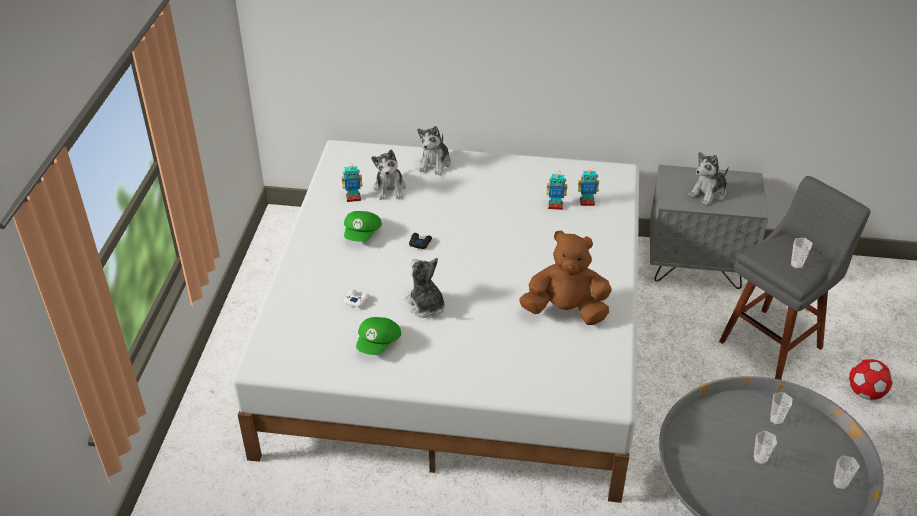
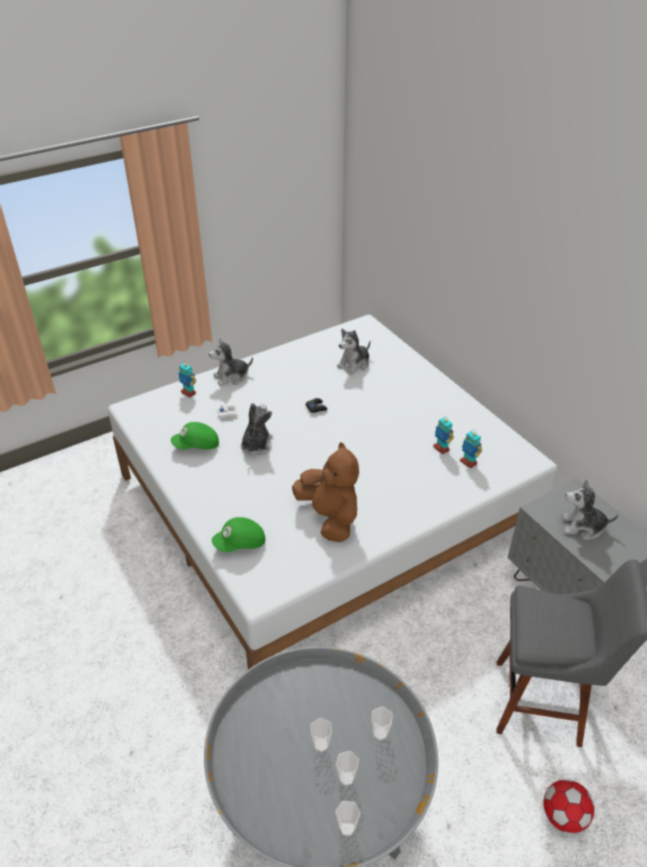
camera: 50 degrees right, 0 degrees up
(353, 198) = (324, 355): toy robot -> toy robot (188, 392)
(362, 234) = (294, 379): green cap -> green cap (240, 544)
(435, 164) = (407, 368): plush toy -> plush toy (231, 377)
(796, 264) = (550, 631): cup -> cup (346, 778)

